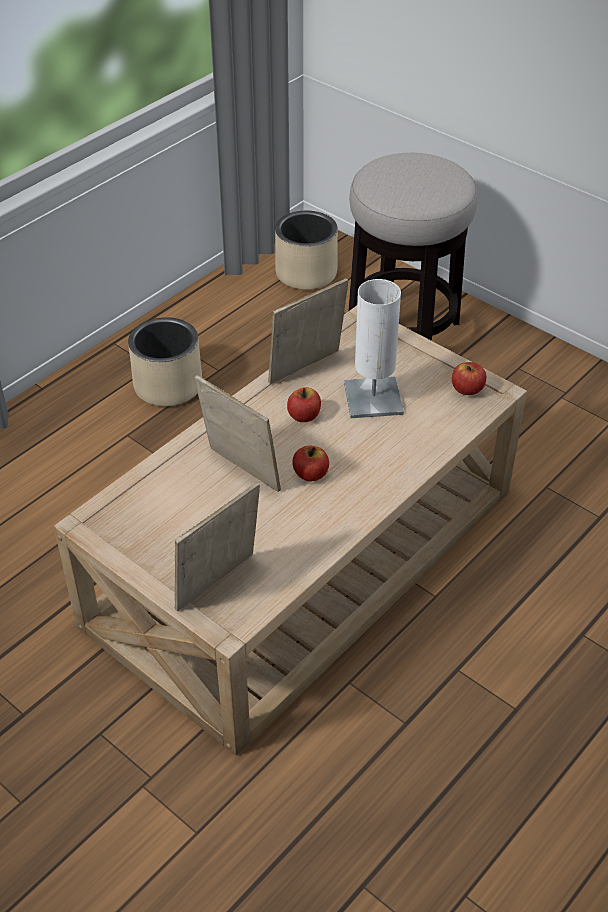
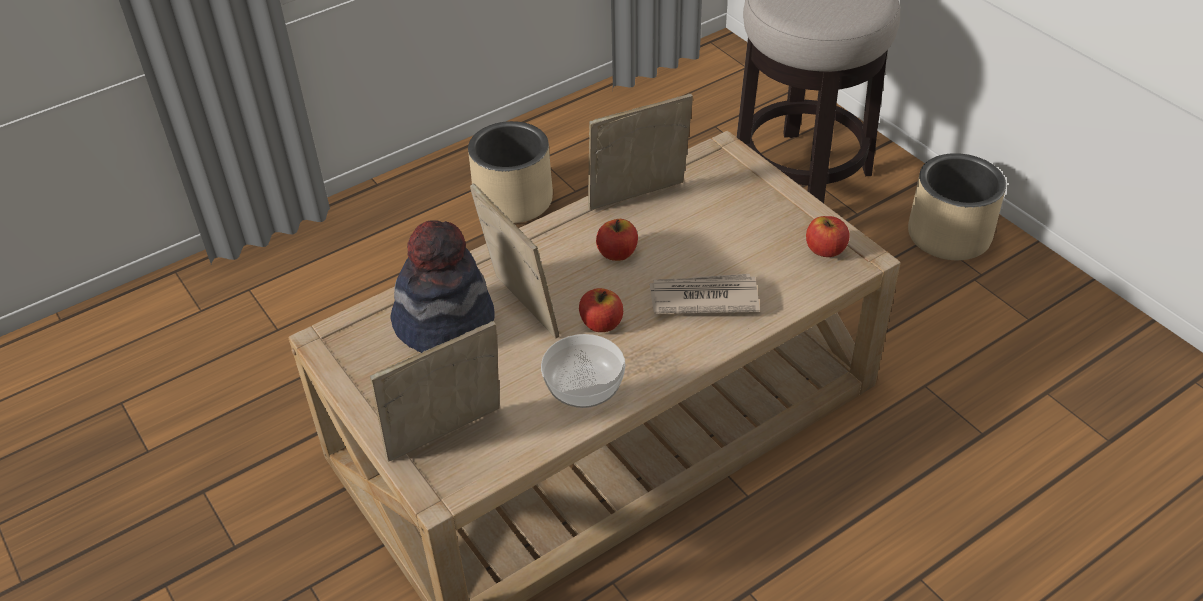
camera: 15 degrees right, 0 degrees up
(183, 494) = (445, 324): none -> hat
(305, 273) = (707, 95): beige planter -> beige planter (948, 235)
(314, 526) = (583, 387): none -> bowl
(373, 398) = (706, 244): white table lamp -> none
(384, 441) = (703, 297): none -> newspaper

